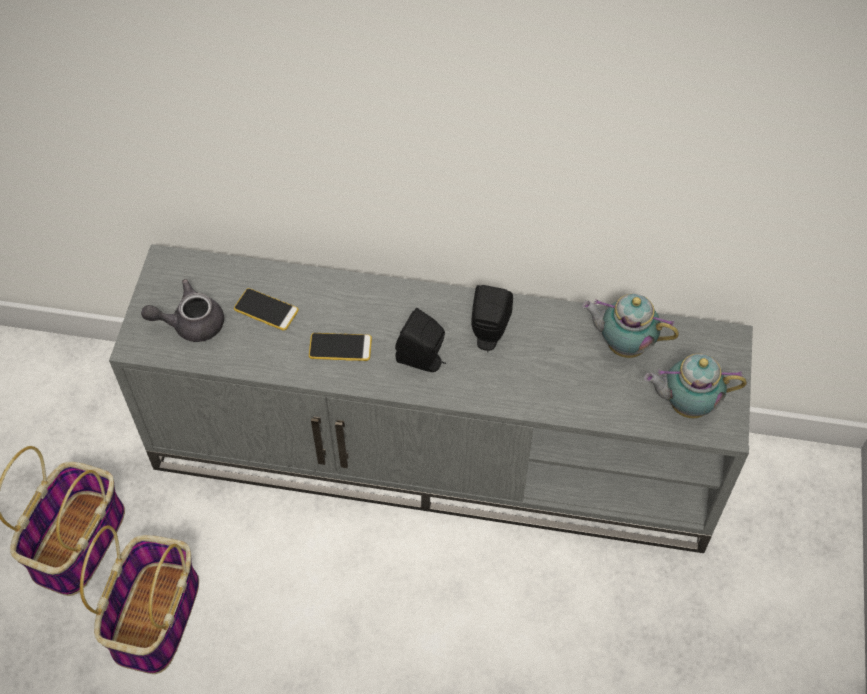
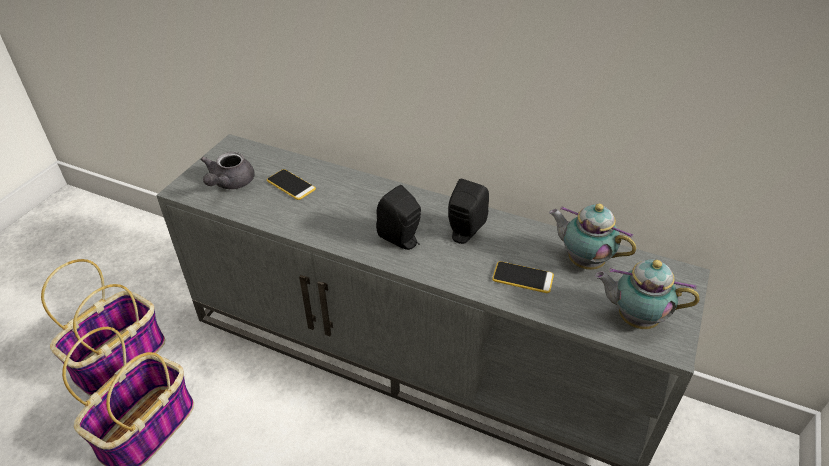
camera: 15 degrees right, 15 degrees down
(190, 323) = (229, 183): grey teapot -> grey teapot turned 75 degrees counterclockwise
(340, 347) = (337, 219): phone -> phone (522, 277)

